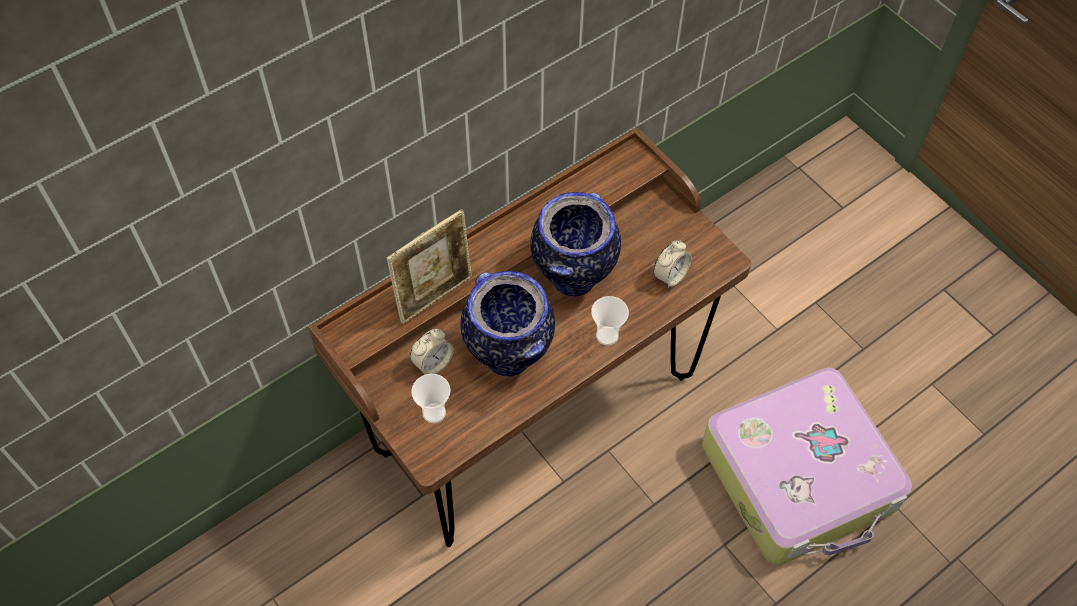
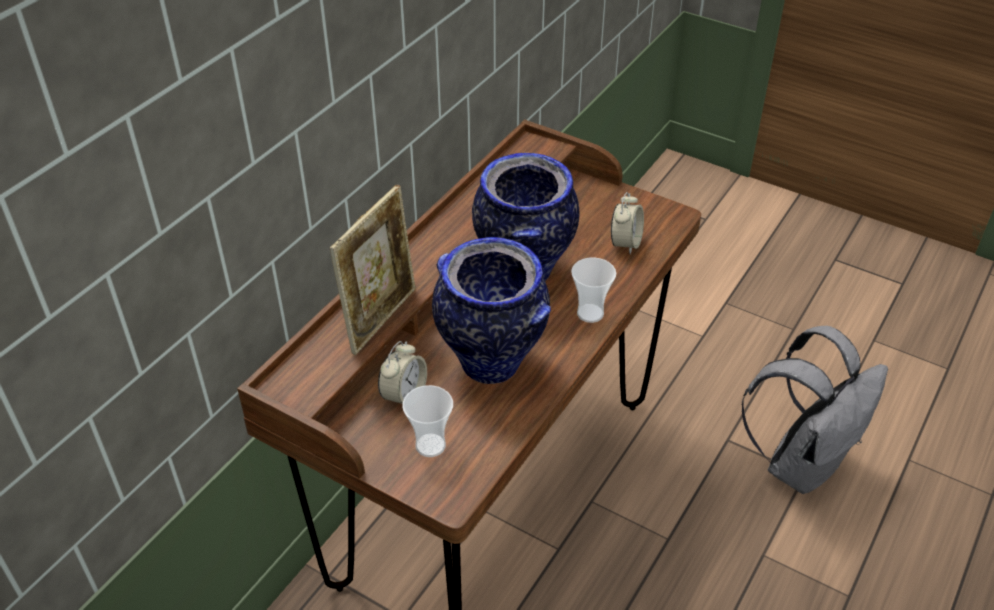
camera: 20 degrees left, 15 degrees down
(800, 477) = (802, 463): suitcase -> grey backpack

